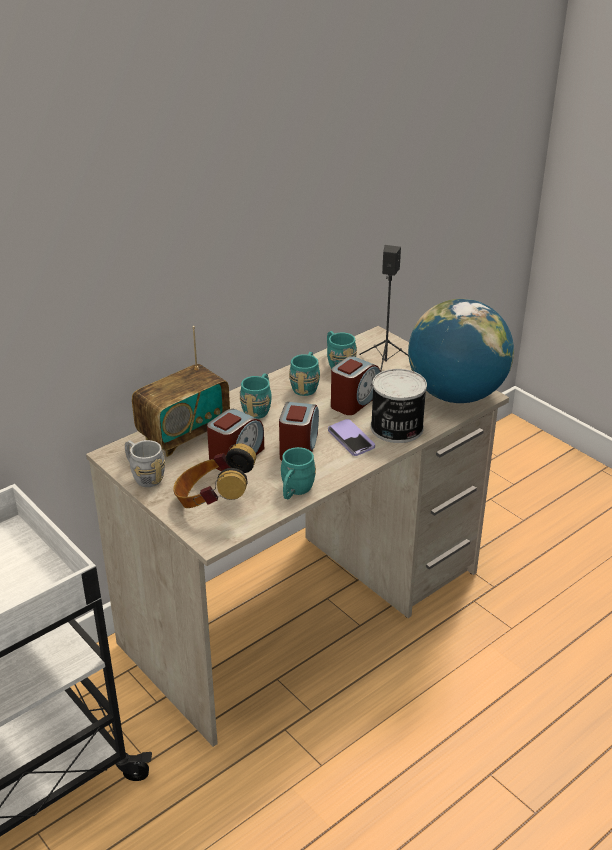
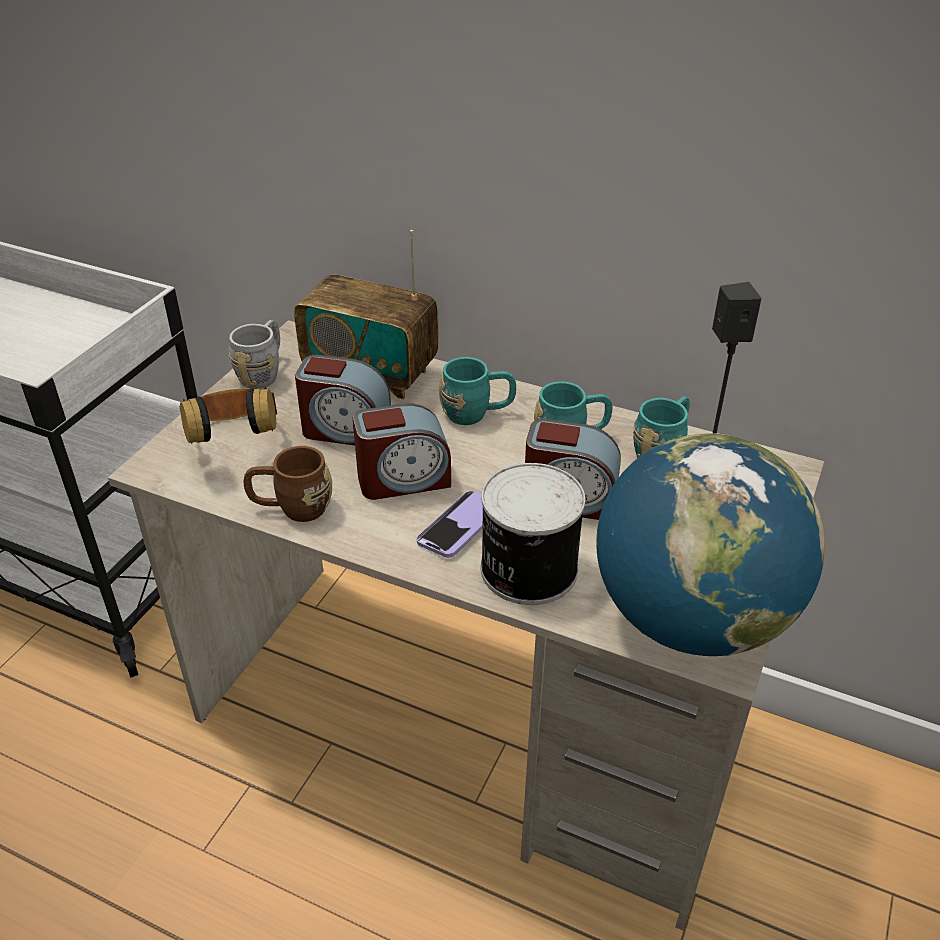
camera: 65 degrees right, 5 degrees up
(295, 491) = (292, 508): turquoise mug -> brown mug

